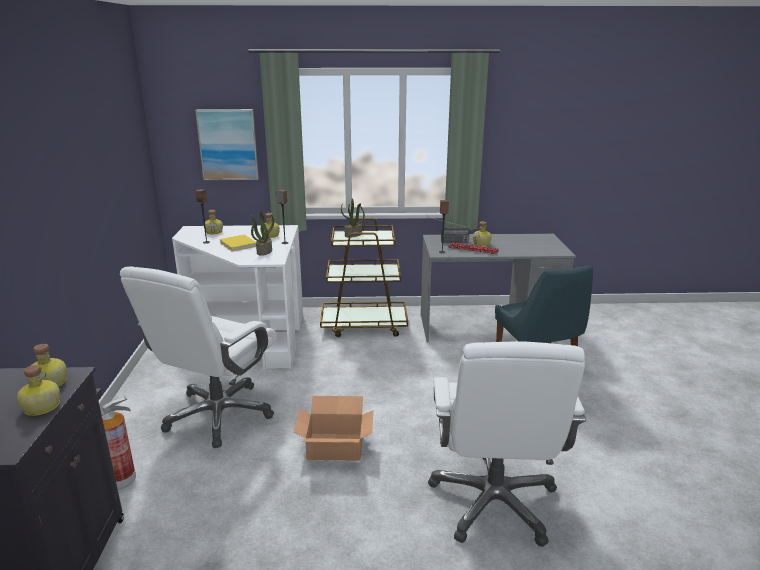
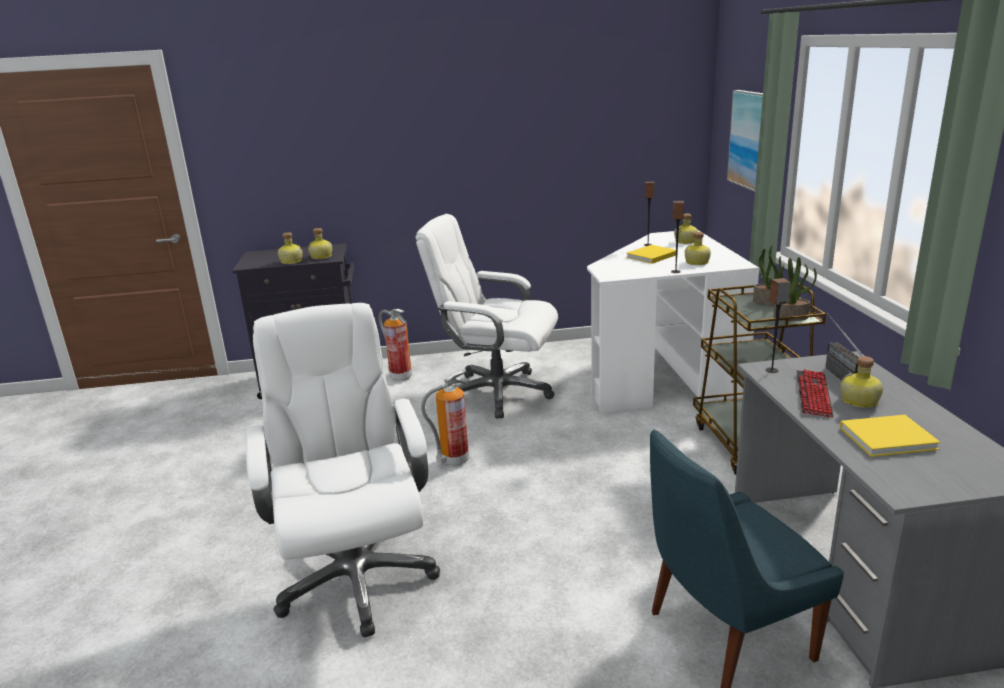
camera: 85 degrees right, 0 degrees up
(264, 251) = (636, 268): potted plant -> potted plant (791, 317)
(334, 446) = (453, 461): cardboard box -> fire extinguisher
(494, 502) = (356, 577): white office chair -> white office chair turned 75 degrees clockwise
(518, 246) = (890, 438): none -> yellow book

